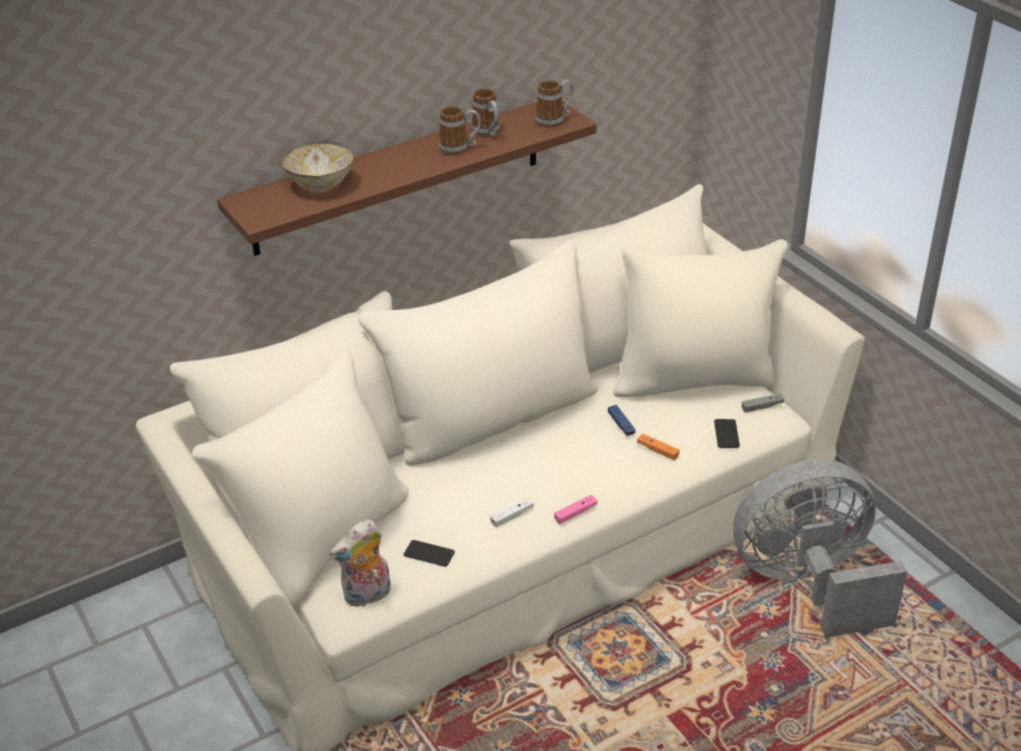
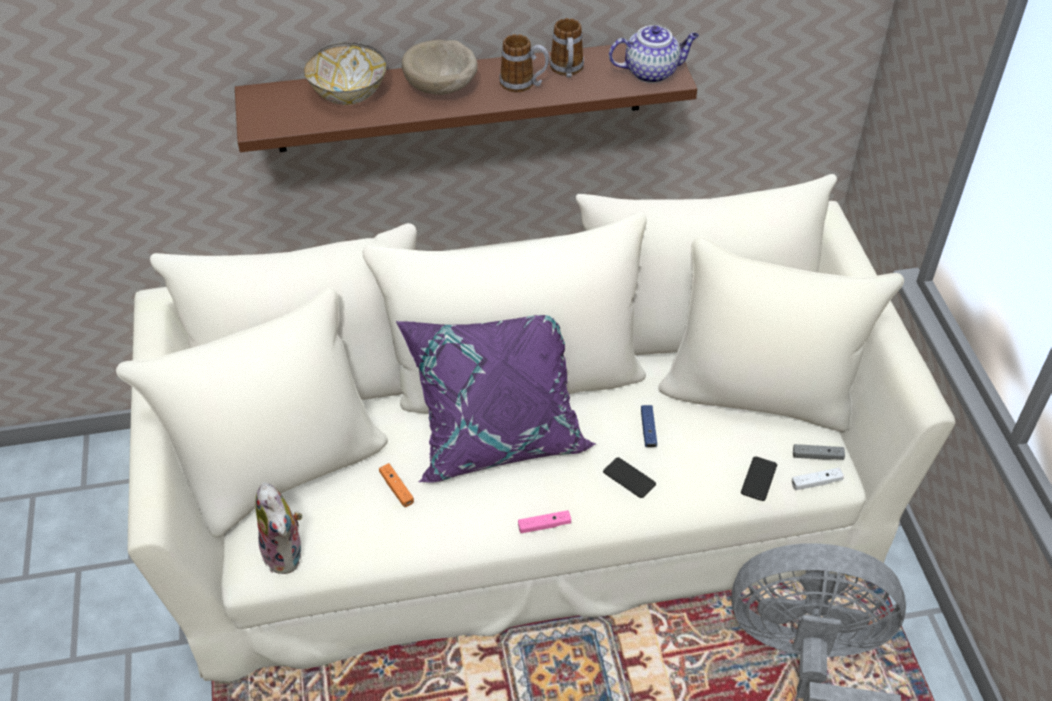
camera: 20 degrees right, 10 degrees up
(367, 596) = (286, 553): plush toy -> plush toy turned 105 degrees counterclockwise
(395, 164) = (442, 88): none -> beige bowl
(429, 554) = (371, 524): phone -> phone (629, 478)
(500, 460) = (498, 434): none -> purple pillow
(512, 516) = (476, 506): white game controller -> white game controller (816, 483)
(555, 120) = (652, 72): mug -> teapot
(657, 451) = (671, 476): orange game controller -> orange game controller (396, 488)

